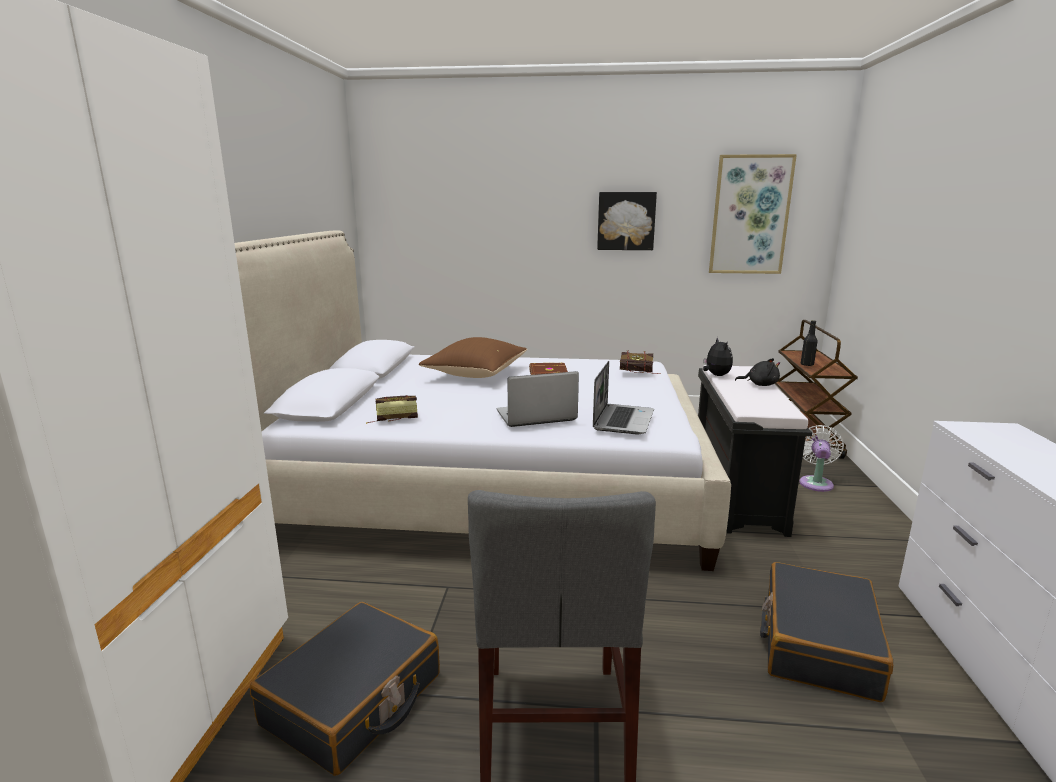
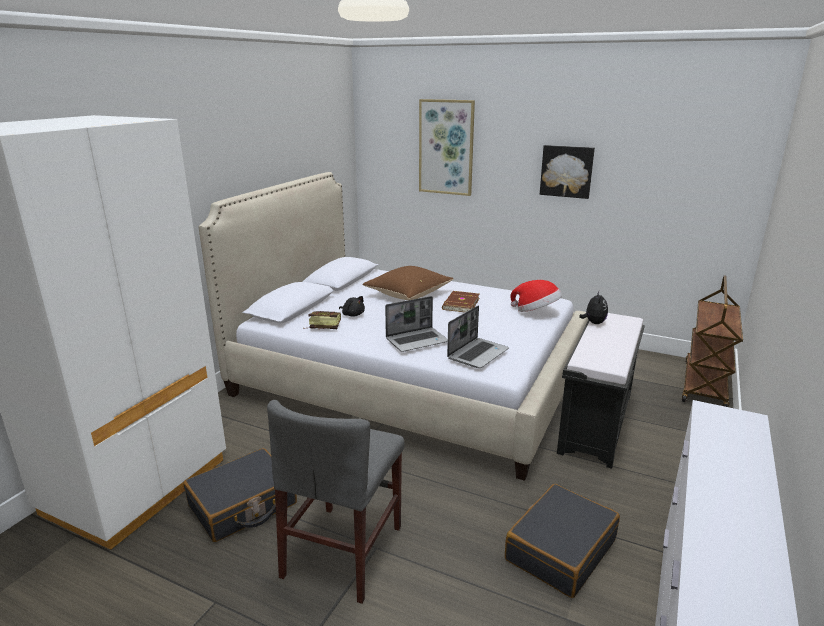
camera: 20 degrees right, 5 degrees up
(535, 416) = (417, 340): laptop -> laptop turned 150 degrees clockwise
(640, 374) = (536, 312): book -> hat
(750, 215) = (682, 173): picture -> picture (446, 147)
(760, 384) = (622, 337): black plush toy -> black plush toy (352, 314)
(807, 364) = (706, 320): black bottle -> none
(816, 482) = (677, 427): white fan -> none

